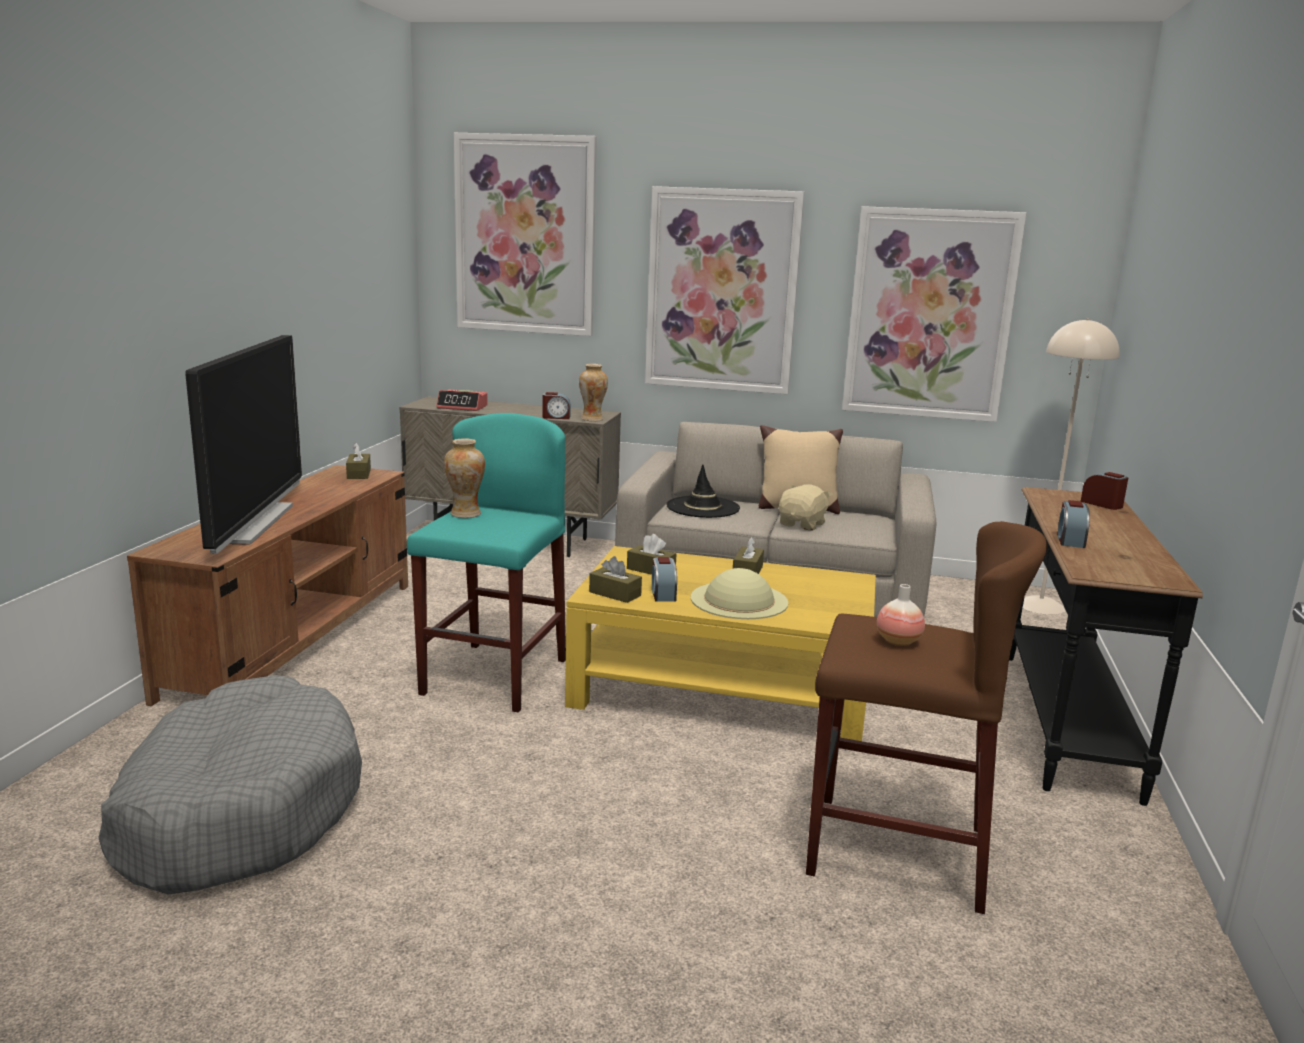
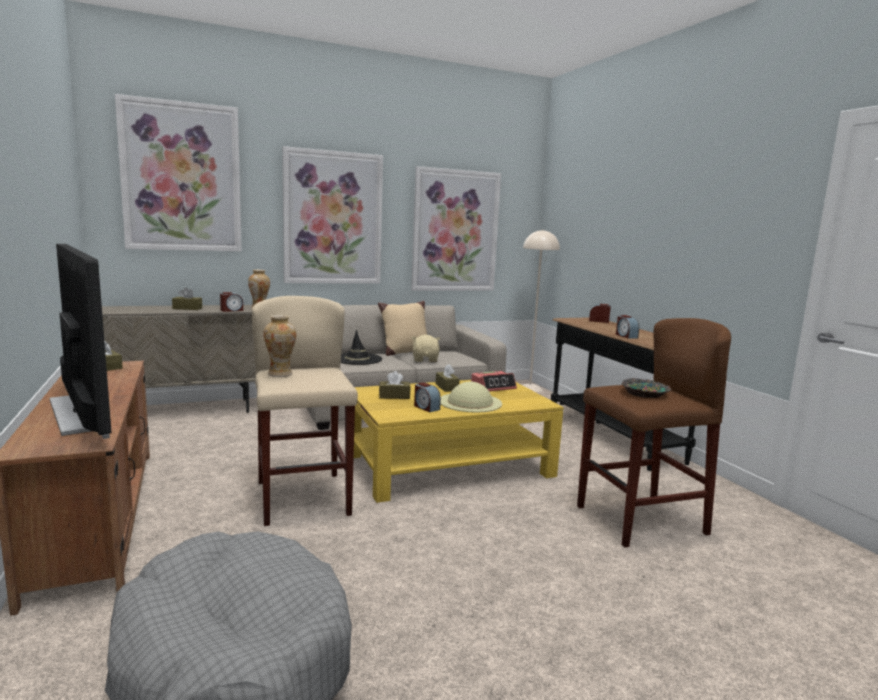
camera: 35 degrees left, 5 degrees down
(462, 407) = (146, 310): alarm clock -> alarm clock (493, 387)
(494, 676) = (303, 498): turquoise stool -> beige stool
(615, 594) = (399, 413): brown tissue box -> brown tissue box (187, 308)
(898, 641) = (645, 393): vase -> bowl

